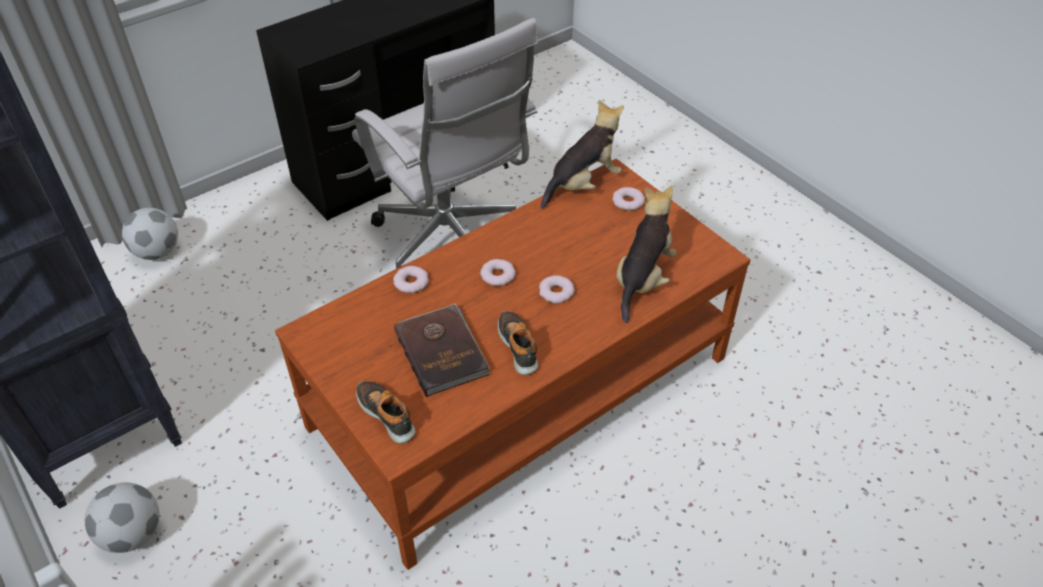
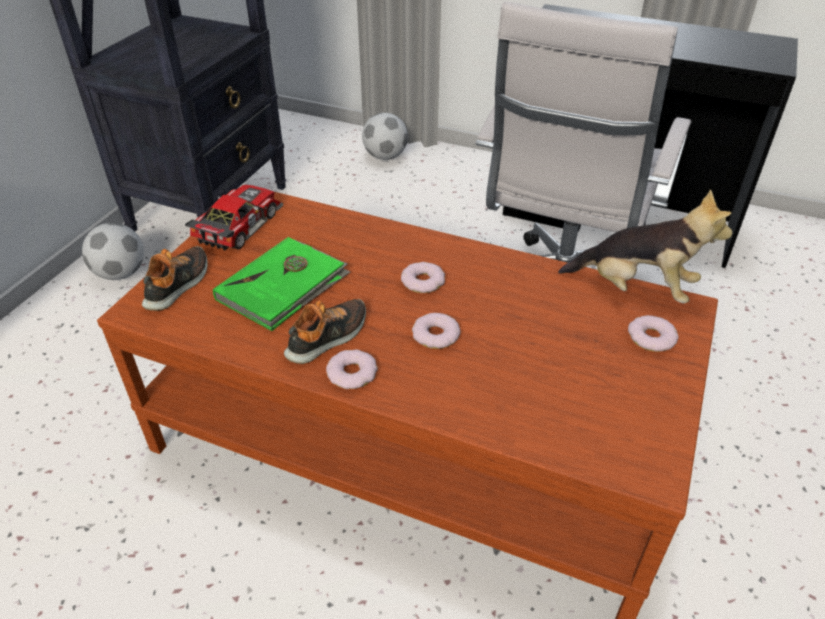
camera: 60 degrees right, 5 degrees down
(334, 355) = (236, 225): none -> toy car
(411, 282) = (363, 231): donut -> donut (352, 373)
(442, 351) = (284, 286): brown book -> green book
(642, 279) = (526, 403): plush toy -> none

